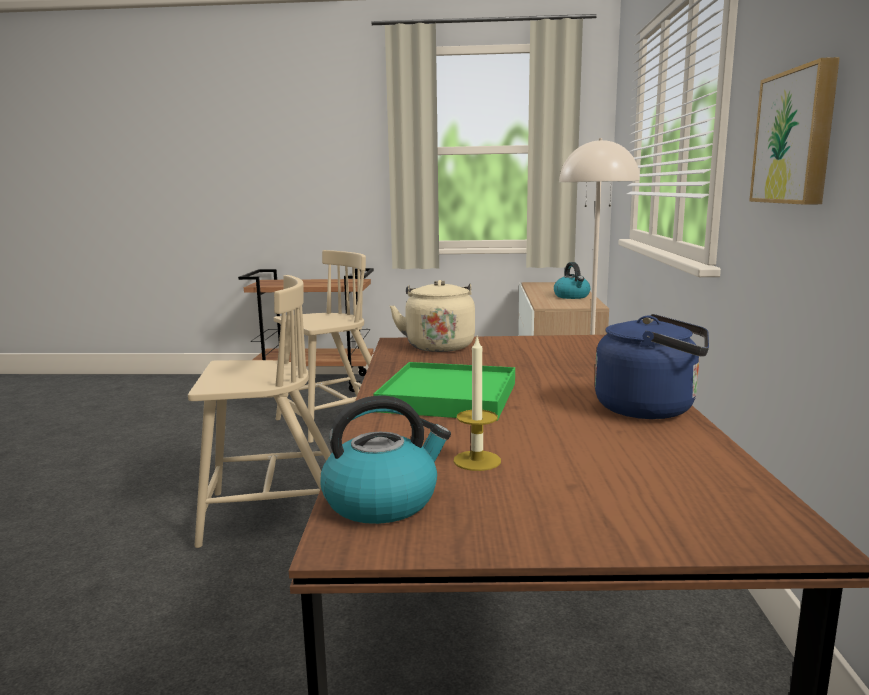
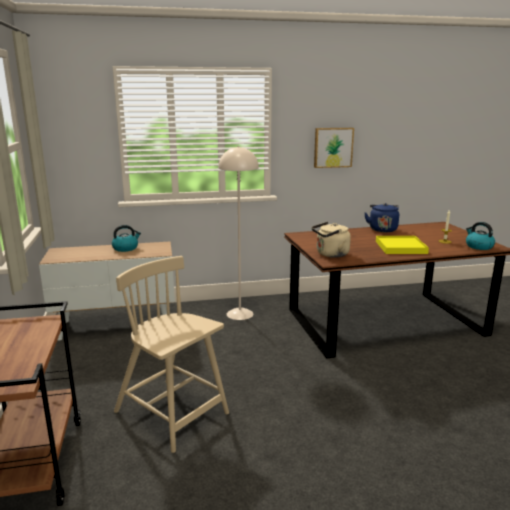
camera: 105 degrees left, 5 degrees up
(273, 513) = (343, 395): beige chair -> none
(448, 397) = (400, 247): green tray -> yellow tray

